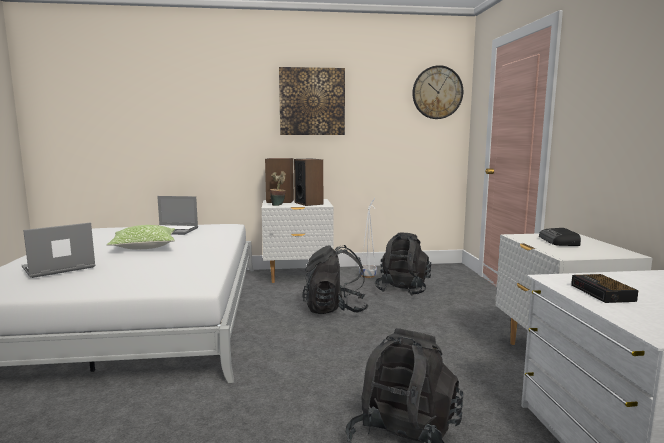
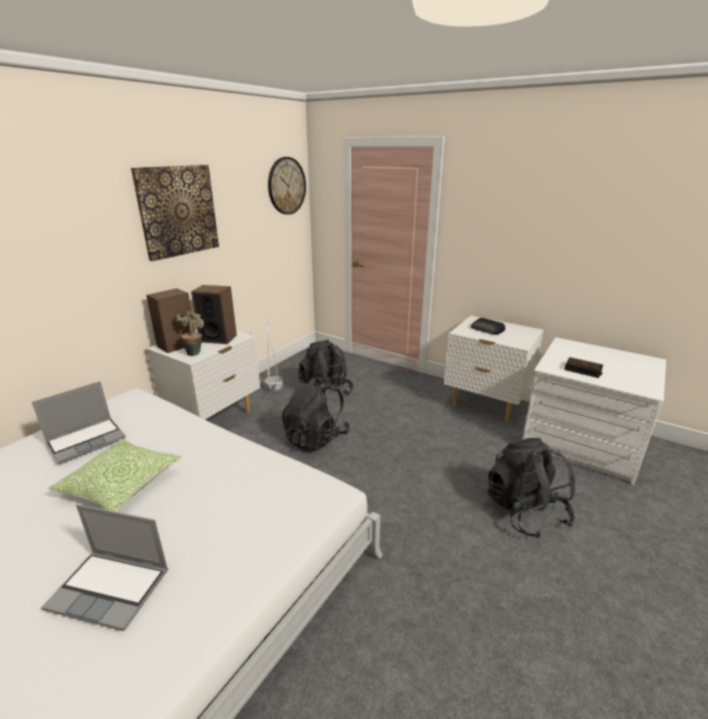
camera: 50 degrees left, 15 degrees up
(58, 268) = (111, 589): laptop -> laptop turned 75 degrees counterclockwise

